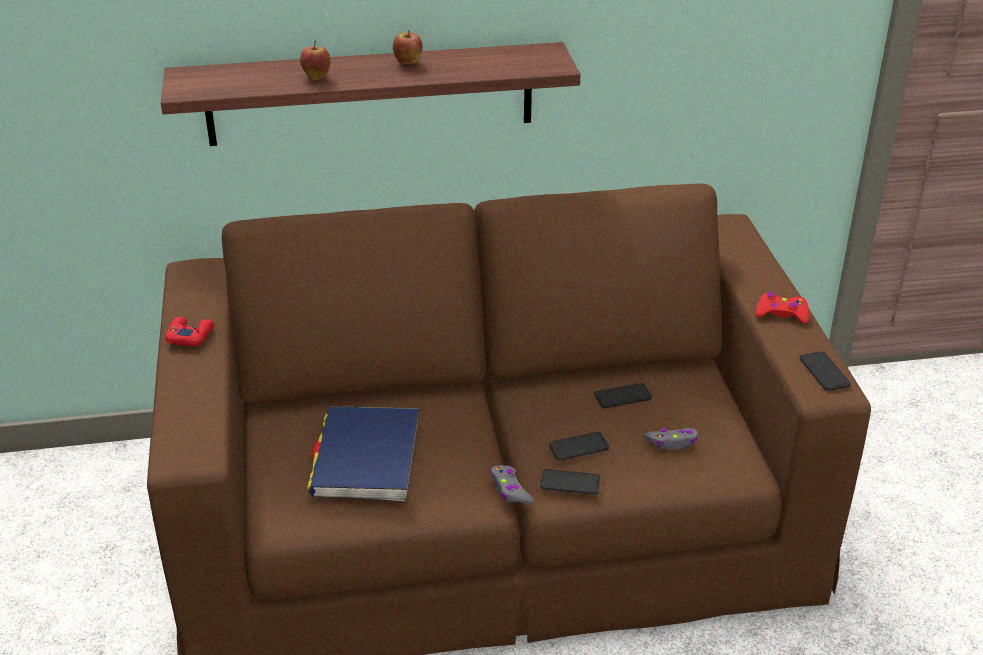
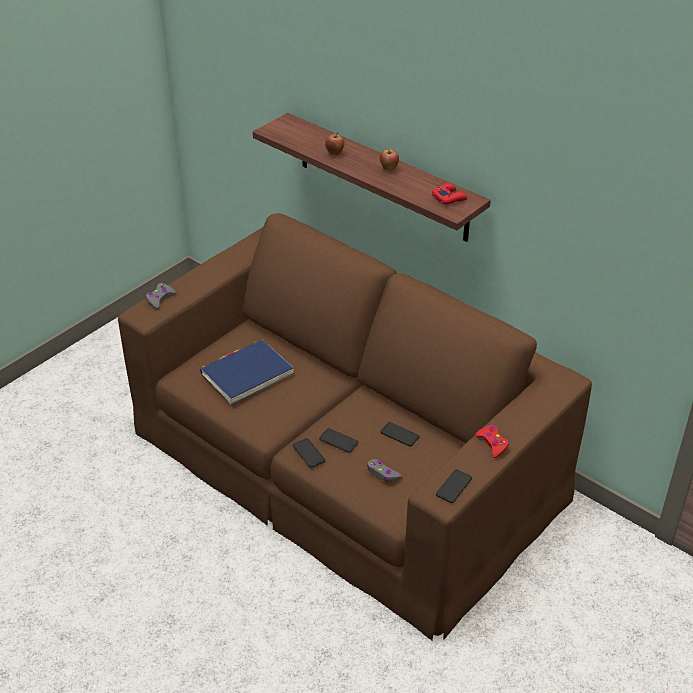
camera: 50 degrees right, 5 degrees up
(190, 336) = (223, 262): red game controller -> red game controller (449, 198)
(510, 490) = (282, 436): grey game controller -> grey game controller (160, 299)

